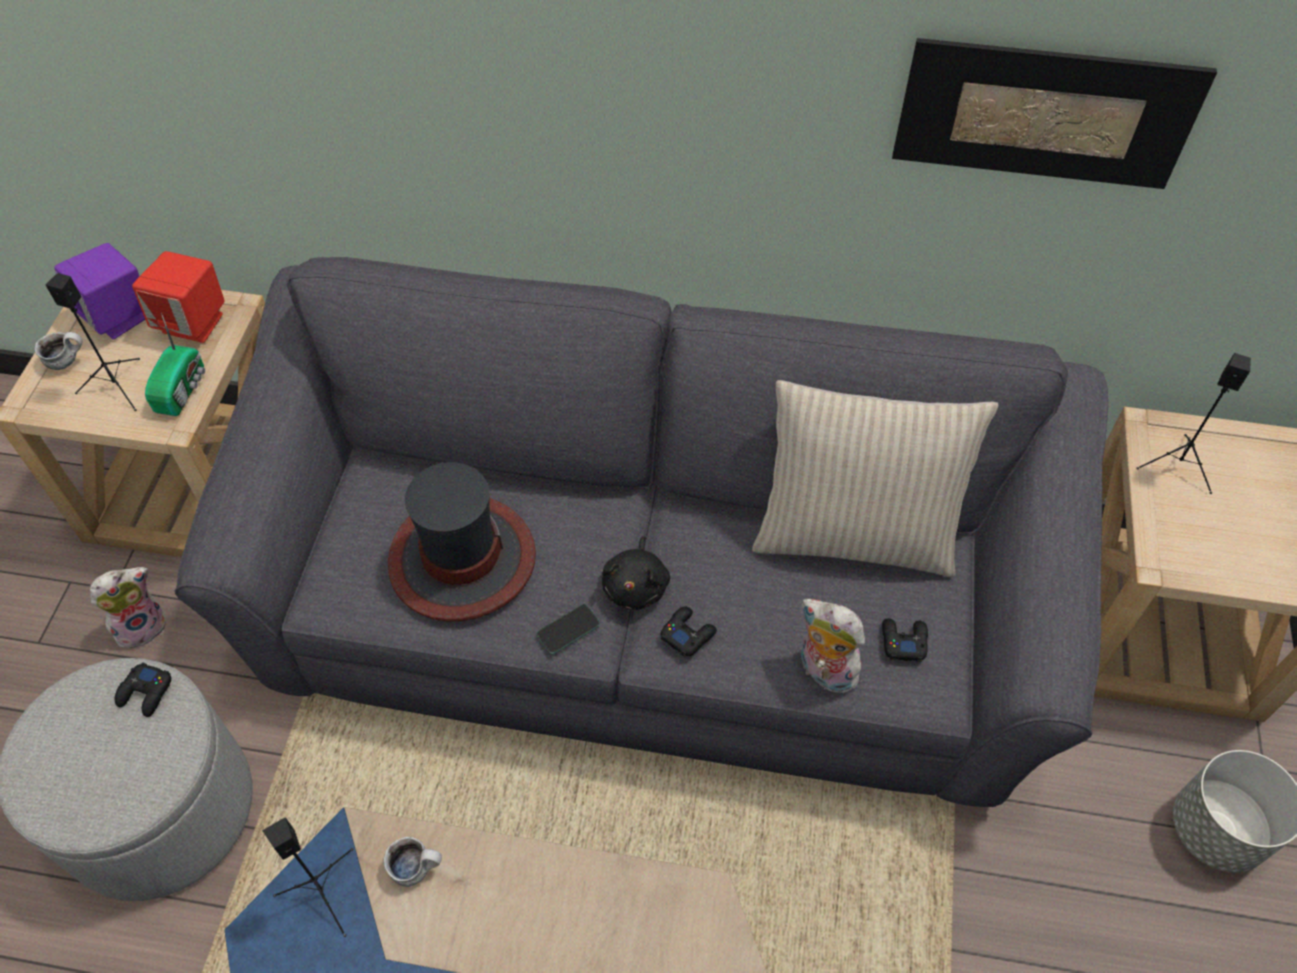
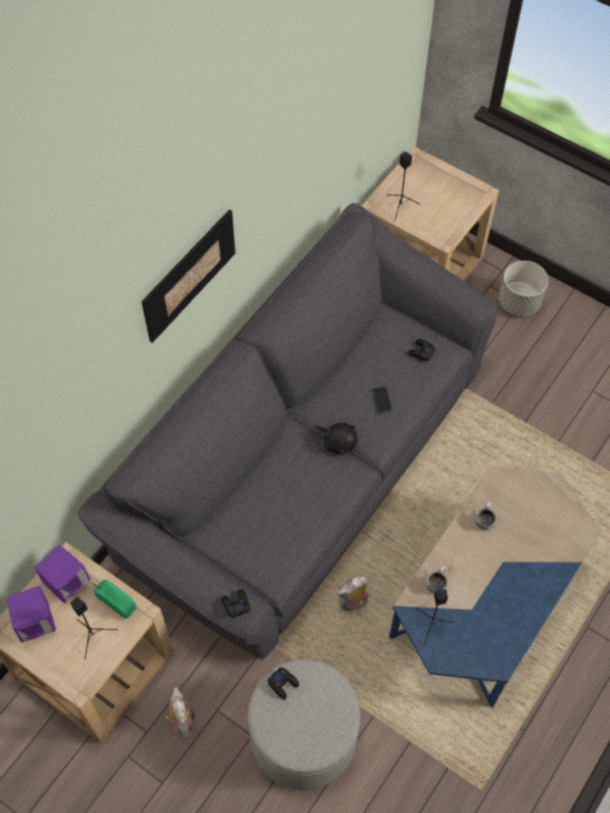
camera: 65 degrees left, 5 degrees up
(68, 360) = (56, 658): mug -> mug (483, 520)
(194, 323) = (67, 583): red speaker -> purple speaker
(461, 559) = (287, 509): hat -> none
(568, 630) = (349, 479): phone -> phone (382, 400)
(687, 634) = (376, 431): black game controller -> black game controller (236, 604)
(823, 671) = (420, 388): plush toy -> plush toy (353, 604)
(854, 535) = (359, 343): beige pillow -> none
(1044, 114) = (310, 142): picture -> picture (189, 275)

